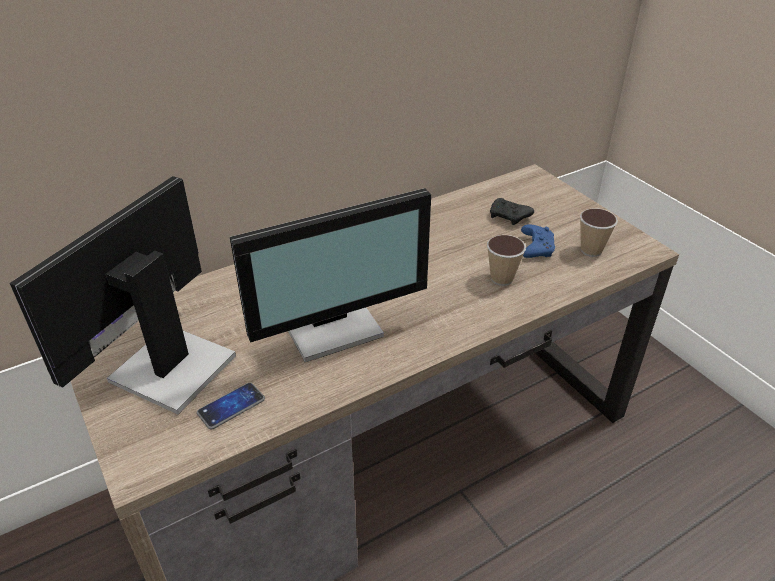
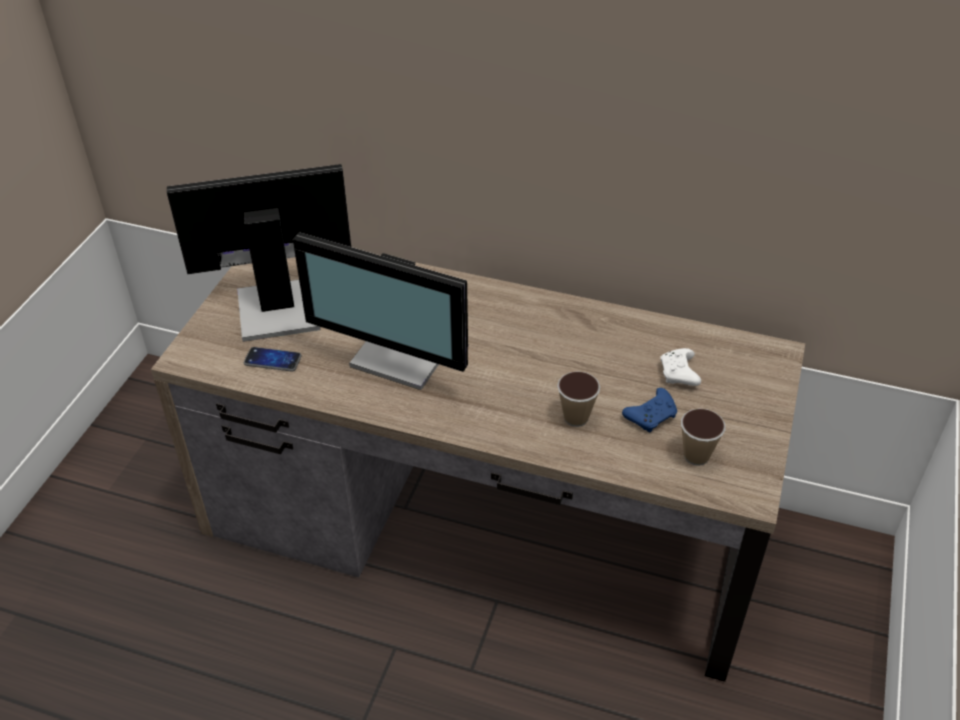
camera: 50 degrees right, 5 degrees up
(509, 217) = (679, 374): black game controller -> white game controller

